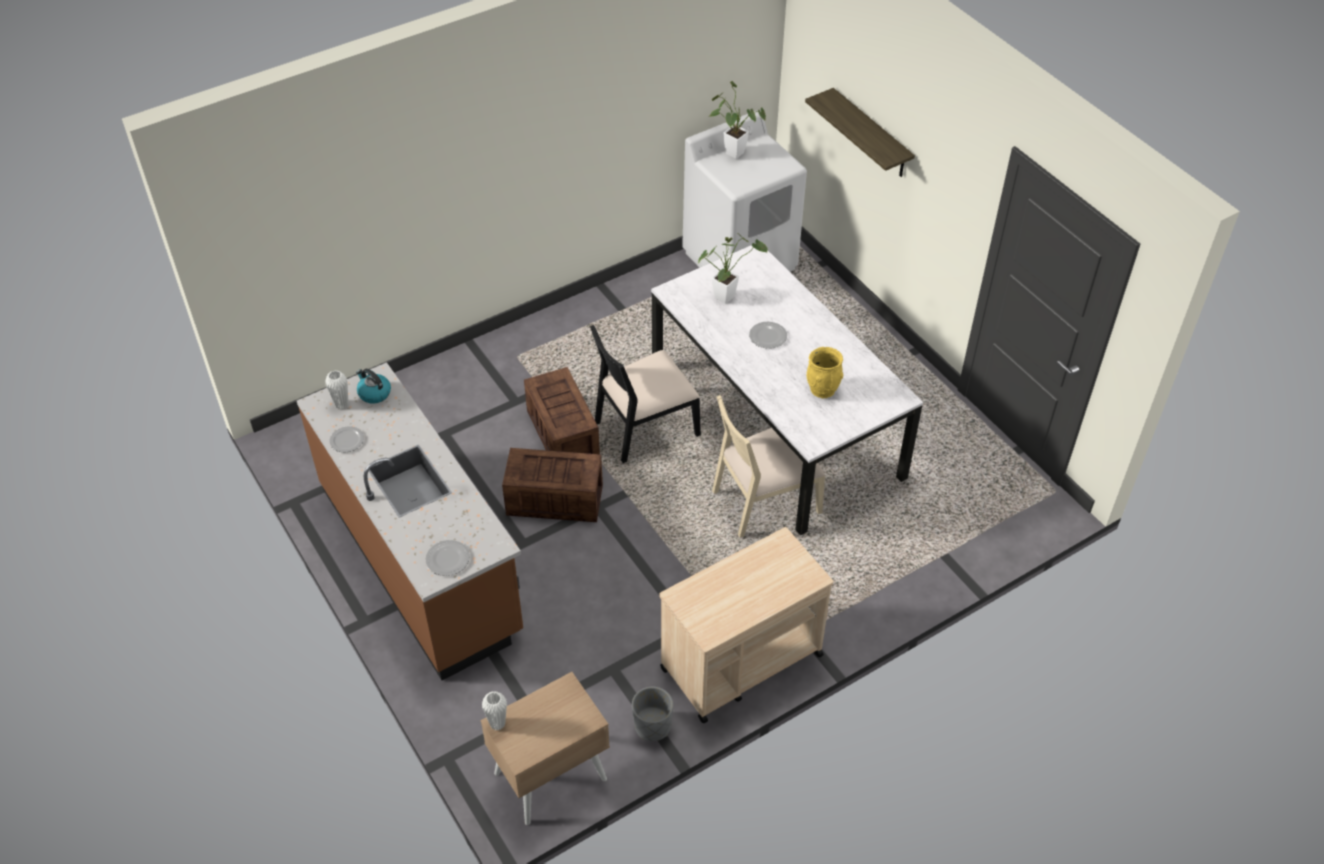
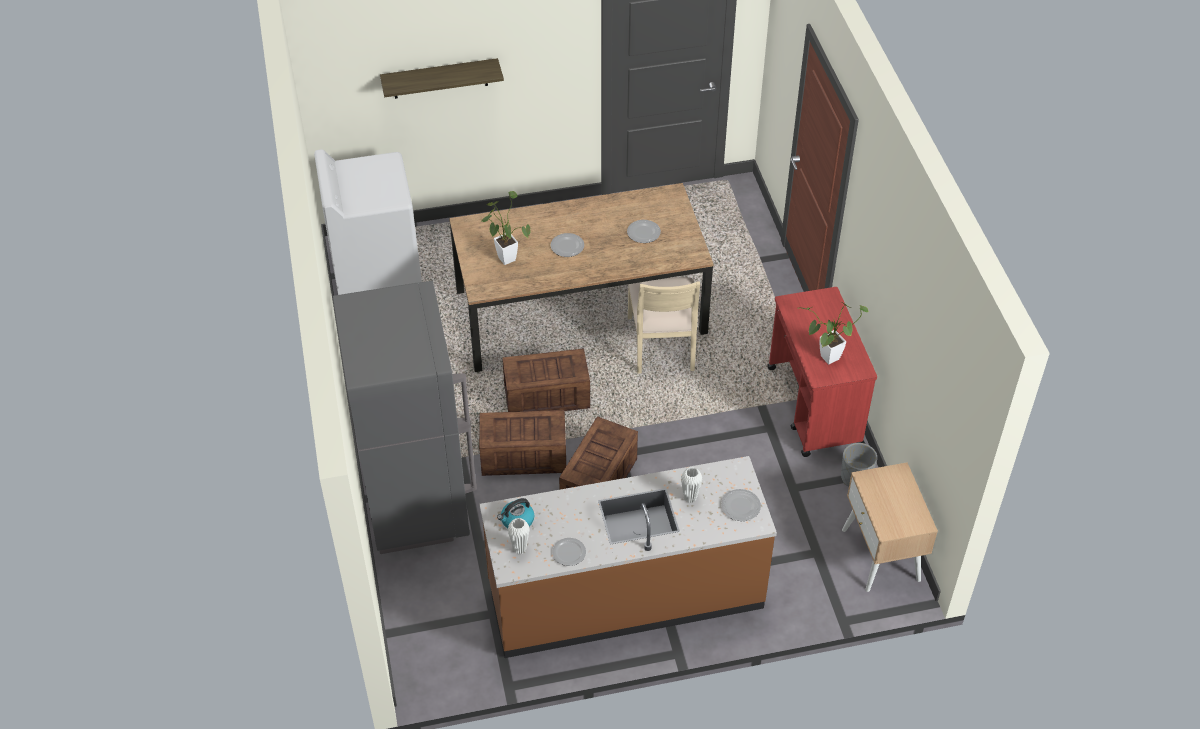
camera: 70 degrees left, 0 degrees up
(477, 376) = (416, 503): none -> grey fridge
(497, 724) = (887, 531): white vase -> white vase (690, 497)
(645, 428) = (545, 397): black chair -> crate
(731, 151) = (347, 189): potted plant -> potted plant (826, 359)
(740, 662) = (814, 407): beige cart -> red cart
(774, 420) = (579, 312): white dining table -> brown dining table
(823, 389) = (643, 232): yellow vase -> plate

